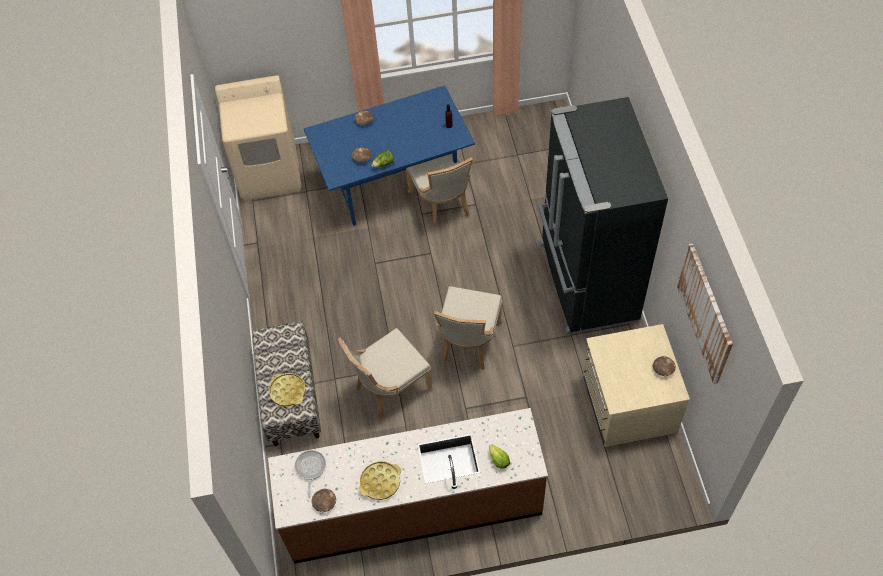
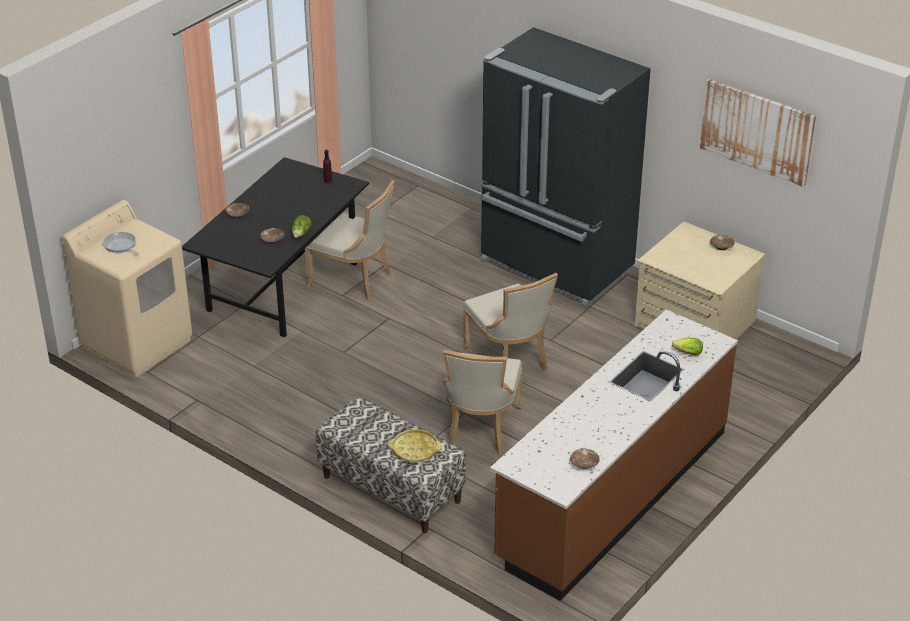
camera: 45 degrees left, 20 degrees down
(310, 468) = (539, 450): frying pan -> frying pan (121, 245)
(380, 482) = (612, 422): yellow tray -> none
(393, 183) = (283, 287): blue dining table -> black dining table

